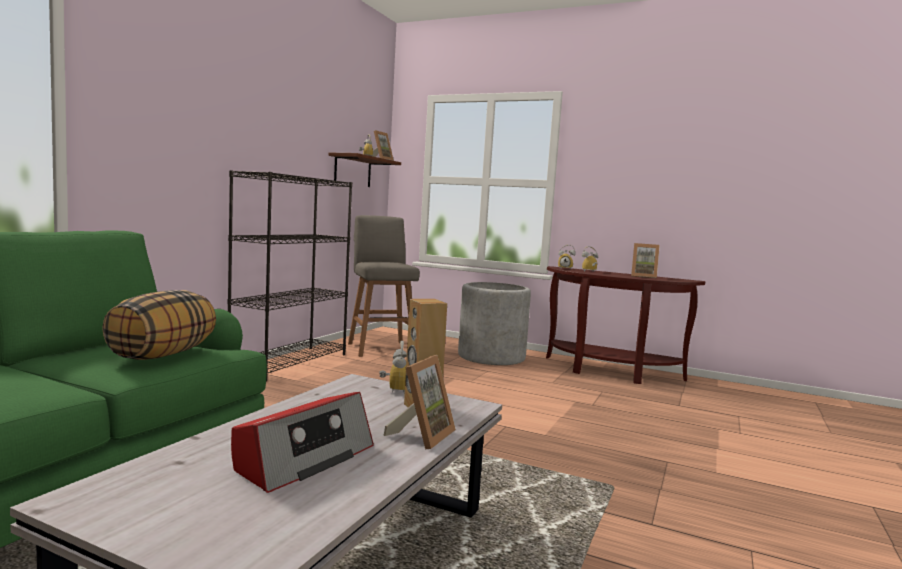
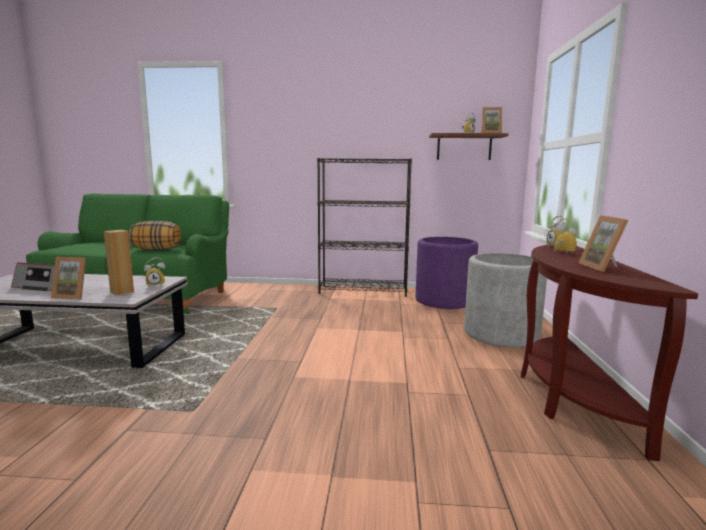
camera: 70 degrees right, 5 degrees up
(380, 348) = (444, 300): grey stool -> purple planter

